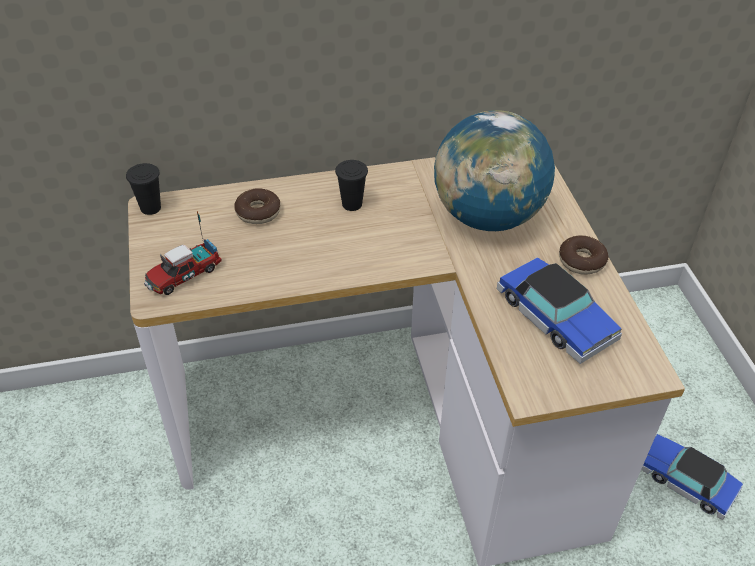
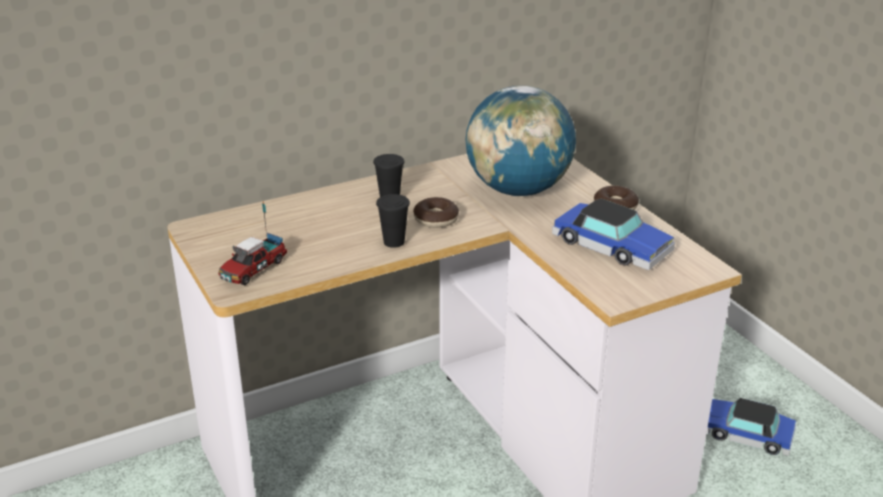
camera: 15 degrees left, 15 degrees down
(150, 208) = (193, 228): black cup -> black cup (394, 242)
(258, 212) = (302, 216): donut -> donut (436, 219)

